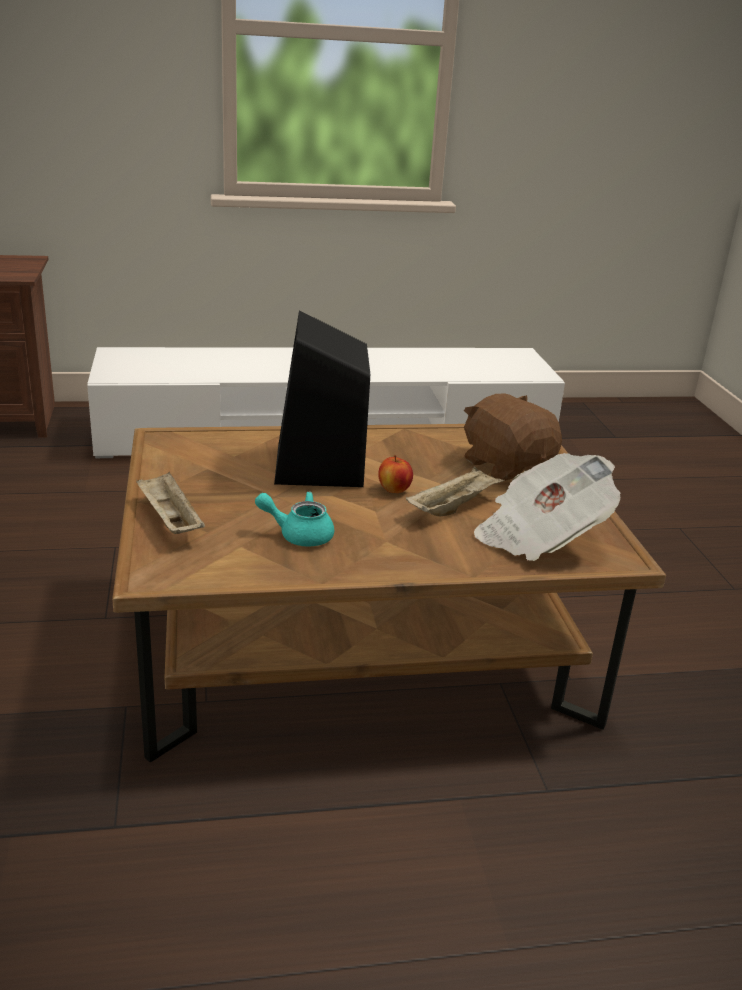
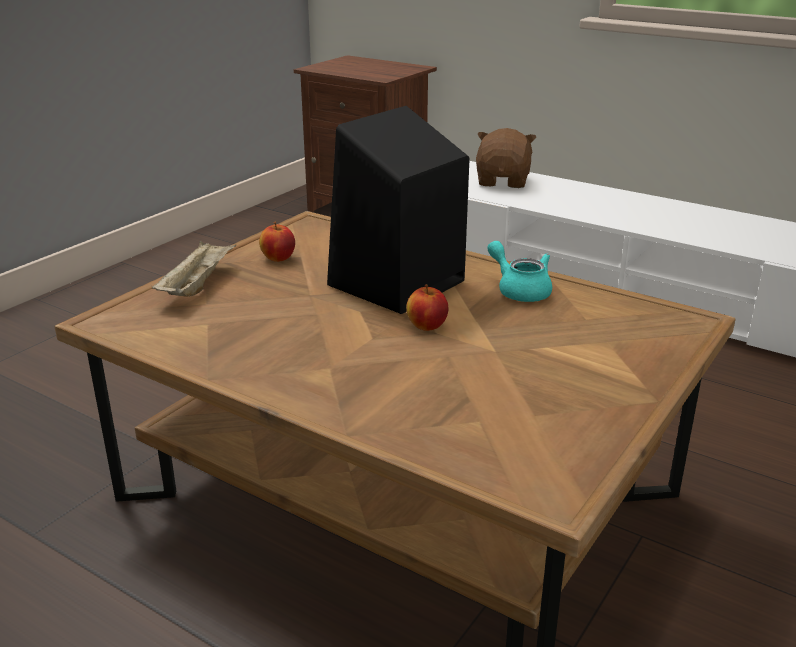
camera: 45 degrees right, 0 degrees up
(193, 476) = (278, 258): none -> apple
(299, 534) = (268, 332): turquoise teapot -> turquoise teapot (520, 290)
(453, 507) = (455, 363): beige tray -> none
(507, 466) = (597, 346): brown plush toy -> brown plush toy (503, 181)
(540, 536) = (493, 427): newspaper -> none

